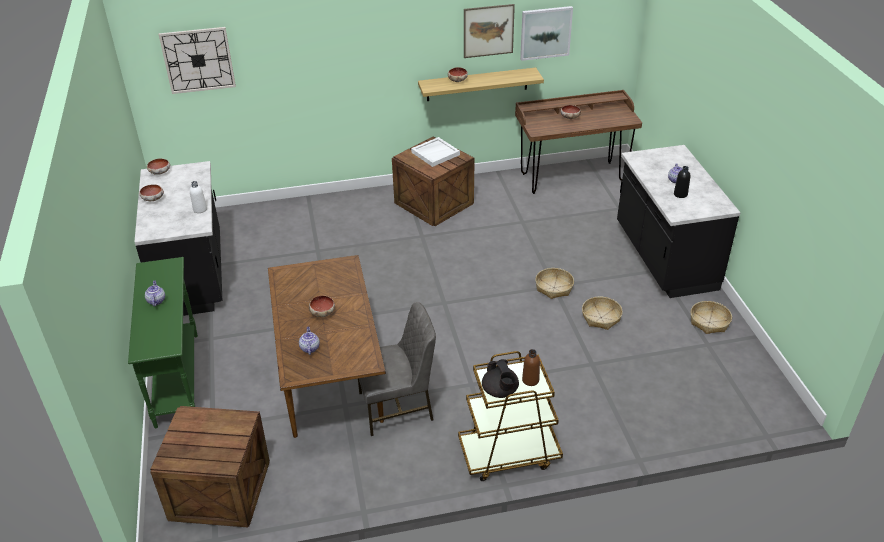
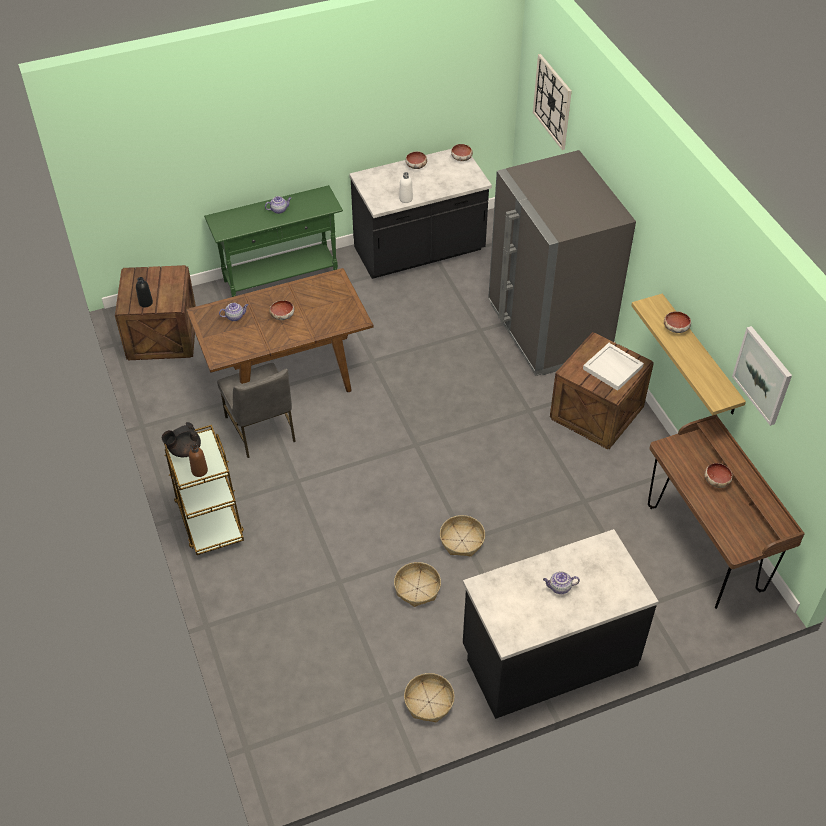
camera: 80 degrees right, 10 degrees up
(333, 214) = (548, 329): none -> grey fridge
(488, 31) = (721, 312): picture -> none
(680, 194) = (527, 591): black bottle -> black bottle (145, 303)

